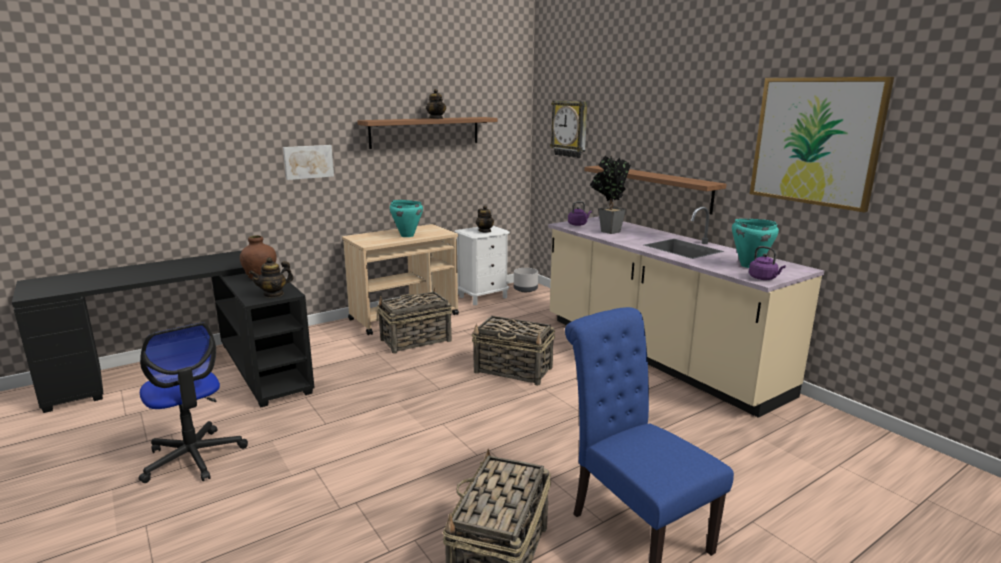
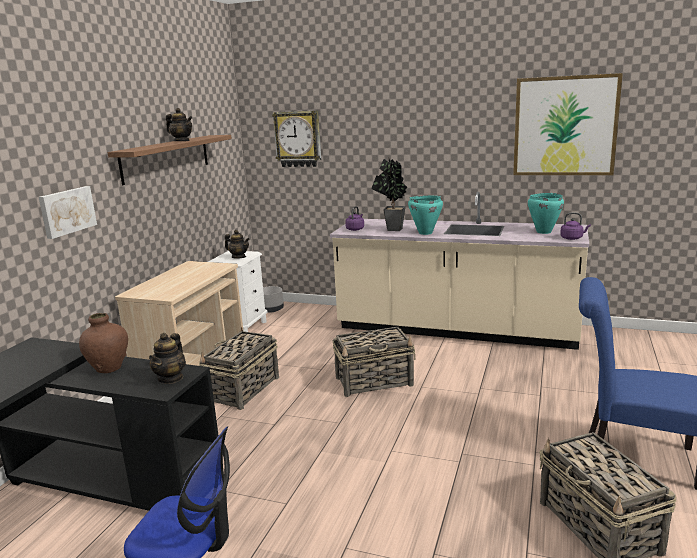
camera: 35 degrees left, 0 degrees up
(407, 235) = (190, 278): turquoise cooking pot -> turquoise cooking pot (425, 233)
(657, 188) = (414, 183): shelf -> none

